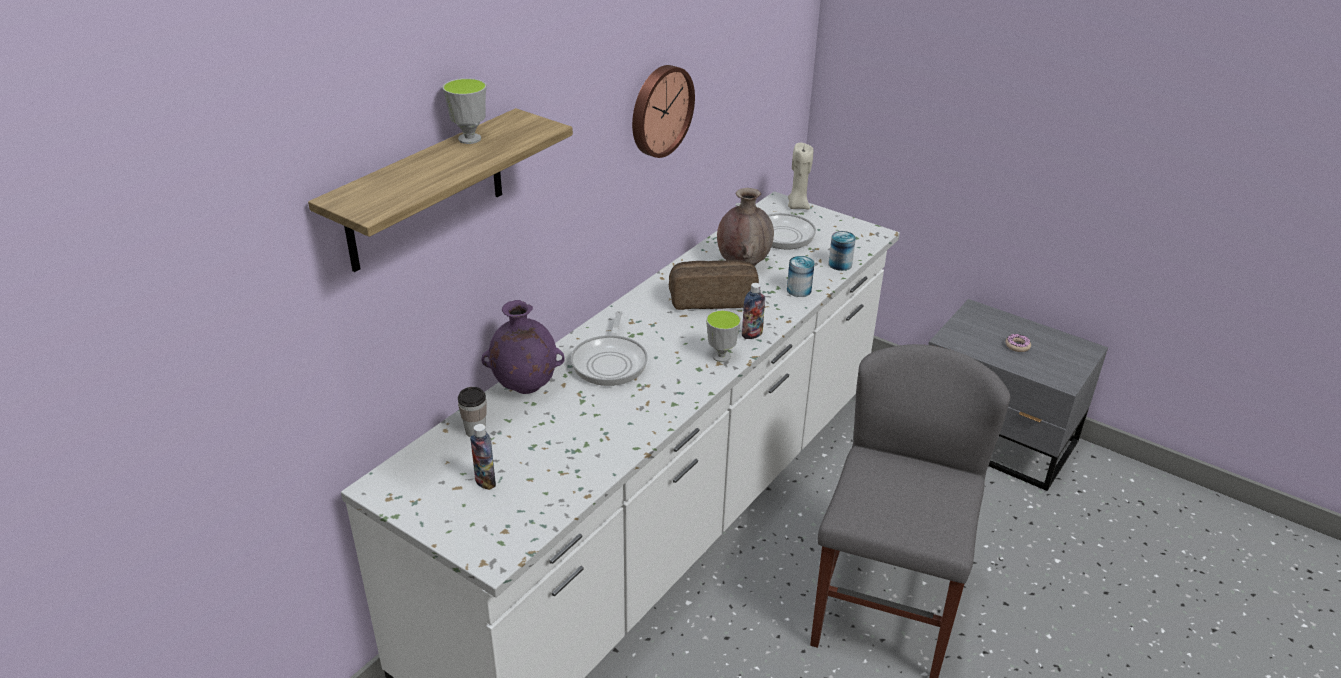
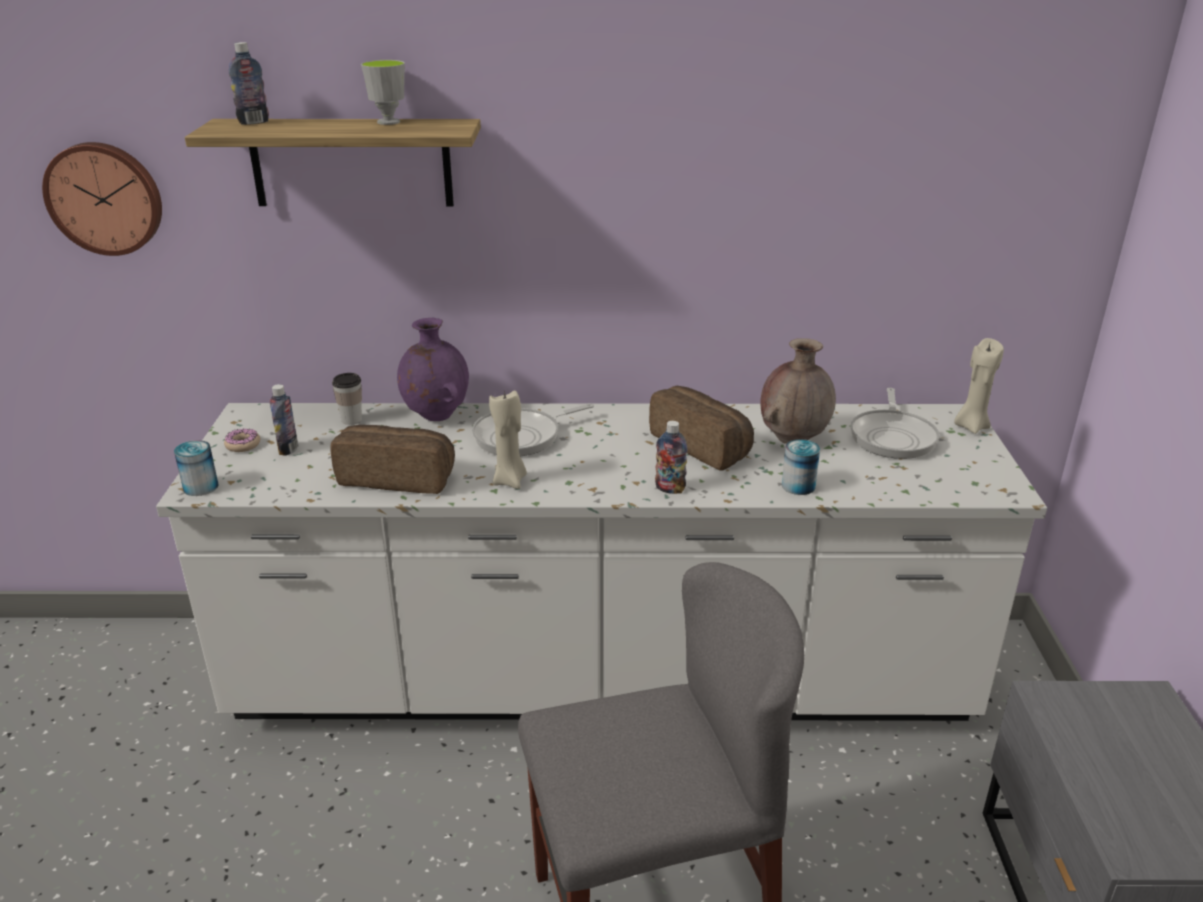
camera: 55 degrees right, 5 degrees down
(366, 187) = (253, 122): none -> bottle
(603, 440) = (397, 477): none -> bread
(659, 110) = (732, 205): wall clock -> wall clock (105, 198)
(668, 392) = (510, 480): none -> beige candle
(721, 356) = (606, 486): cup -> none
(840, 264) = (896, 492): can -> can (200, 487)
(1017, 346) = (1136, 769): donut -> donut (243, 445)

